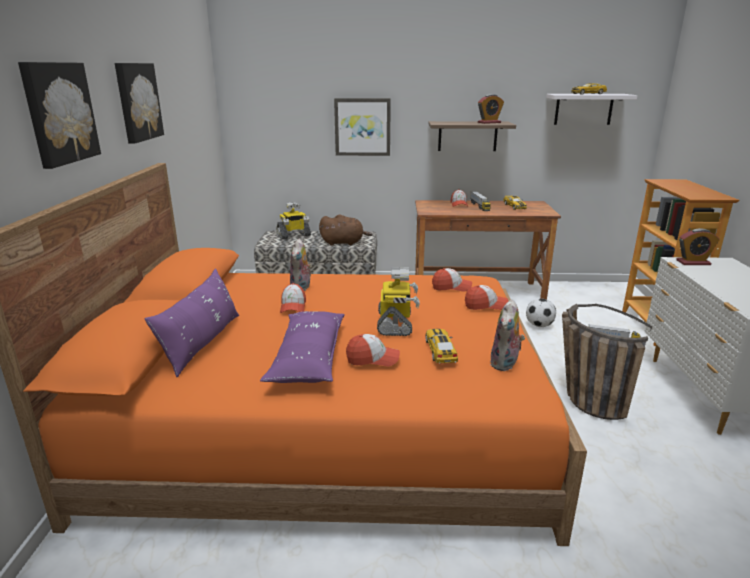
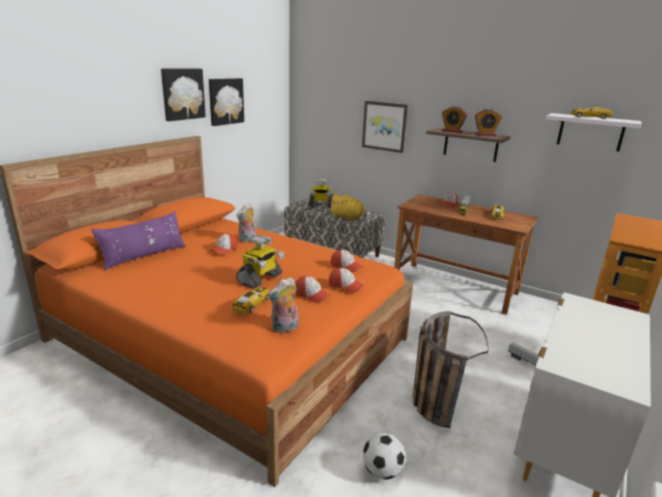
camera: 30 degrees right, 0 degrees up
(59, 113) = (97, 99): picture -> picture (225, 101)
(308, 358) = (179, 282): purple pillow -> none
(344, 243) = (348, 218): brown plush toy -> yellow plush toy
(372, 359) = (207, 295): cap -> cap (311, 295)
(539, 325) = (474, 330): football -> football (382, 471)
(693, 262) = (588, 306): alarm clock -> alarm clock (452, 131)

